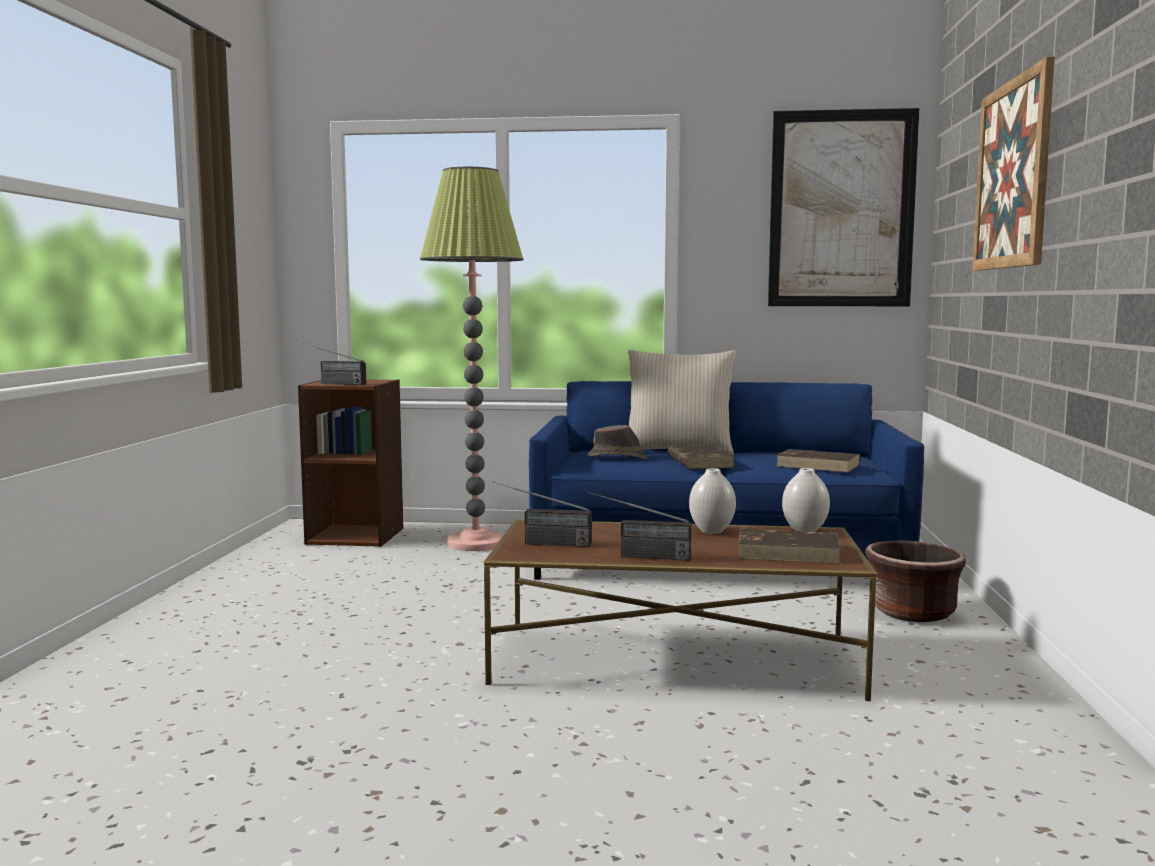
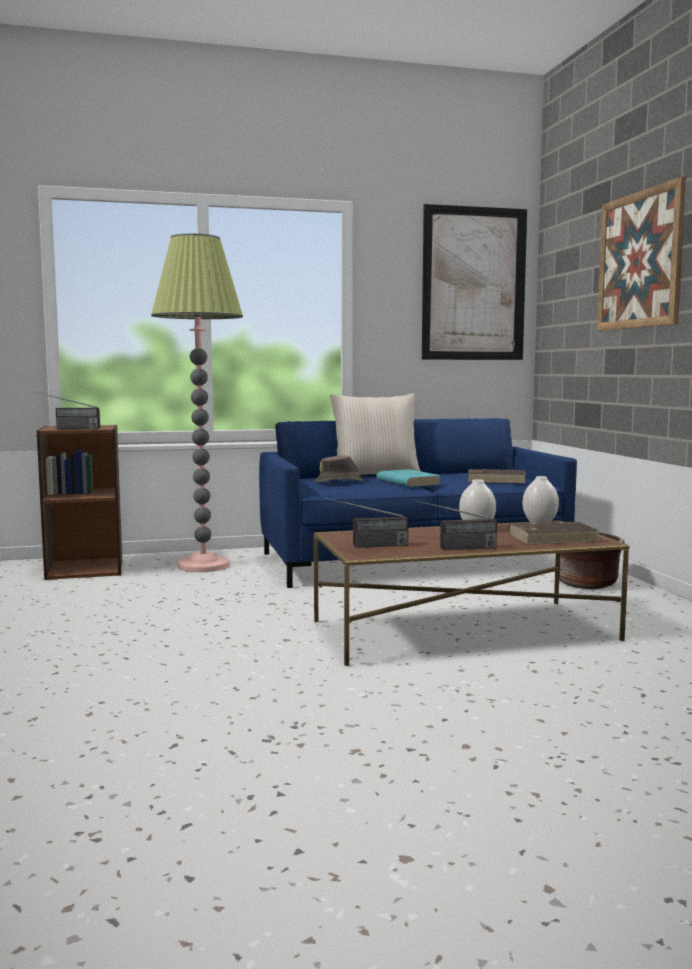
camera: 20 degrees left, 0 degrees up
(699, 462) = (407, 482): brown book -> turquoise book

